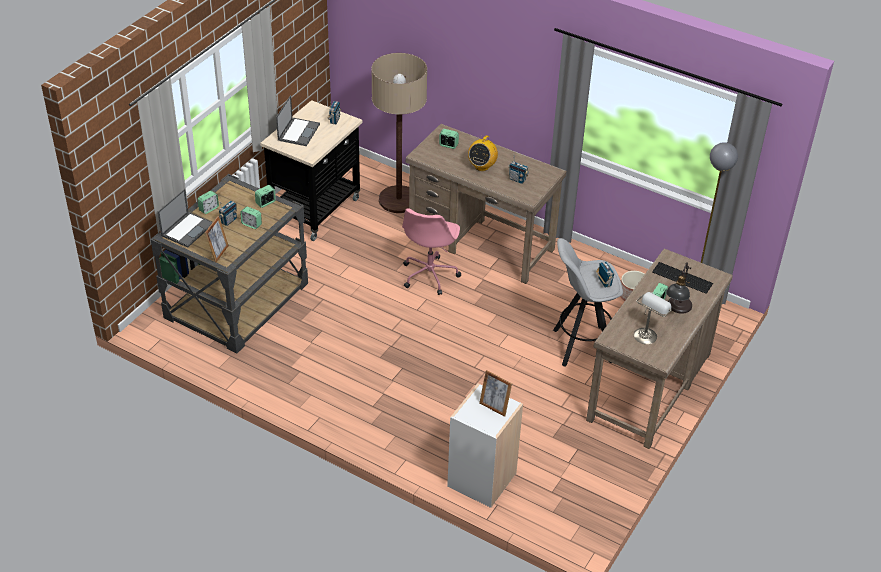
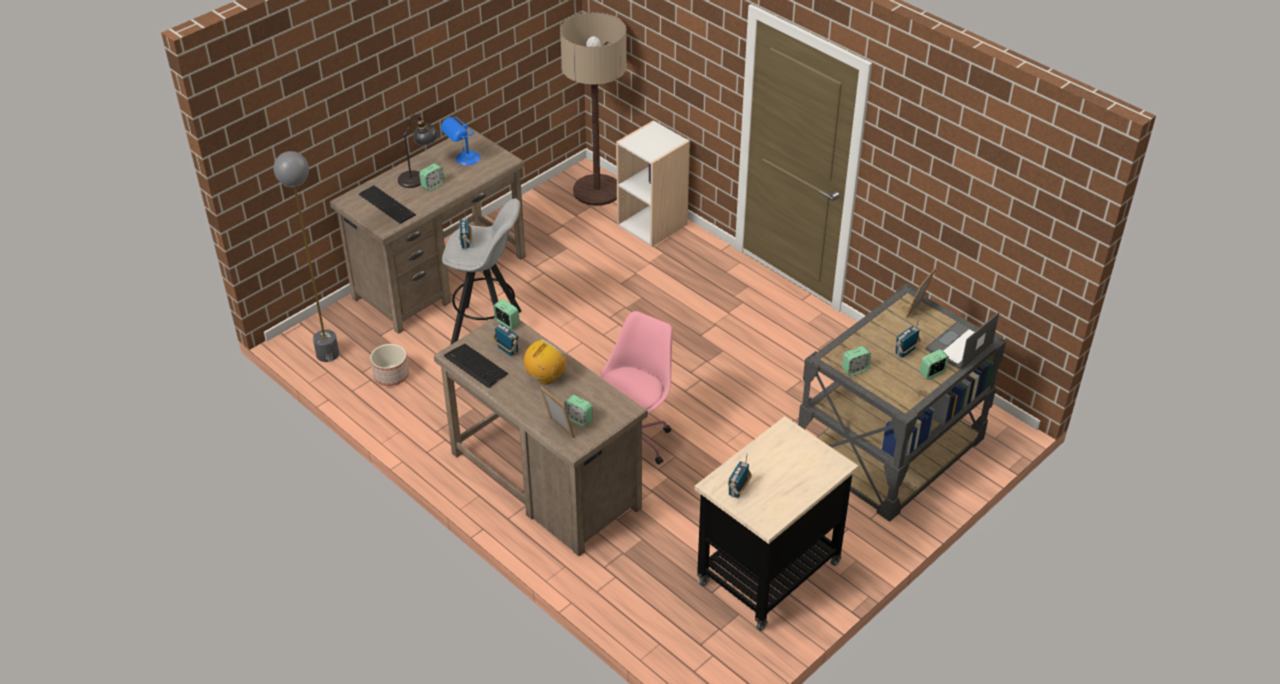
camera: 165 degrees left, 0 degrees up
(251, 224) = (875, 342): alarm clock -> alarm clock (507, 322)
(298, 132) = (797, 476): laptop -> none
(398, 200) = (638, 572): floor lamp -> floor lamp (597, 191)
(494, 407) = (644, 142): picture frame -> picture frame (558, 430)
(533, 167) = (475, 366): none -> keyboard
(647, 332) = (463, 160): white table lamp -> blue table lamp

